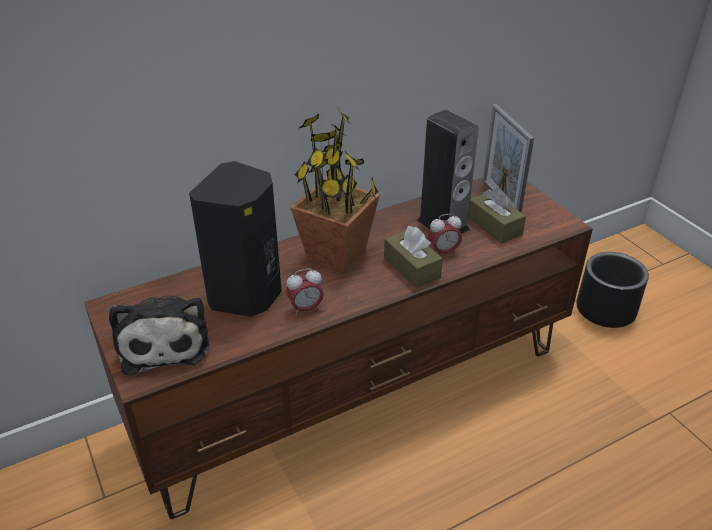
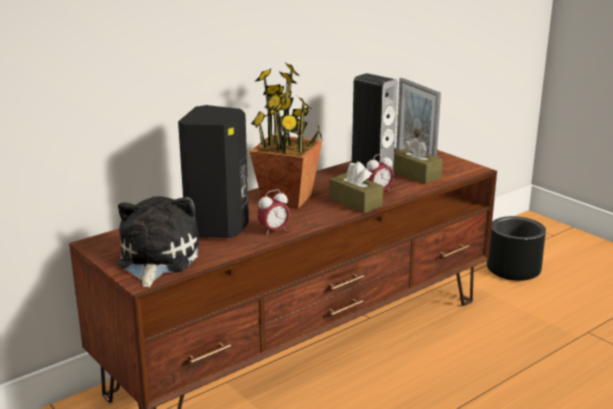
camera: 10 degrees left, 15 degrees down
(164, 342) = (156, 259): plush toy -> plush toy turned 150 degrees counterclockwise

